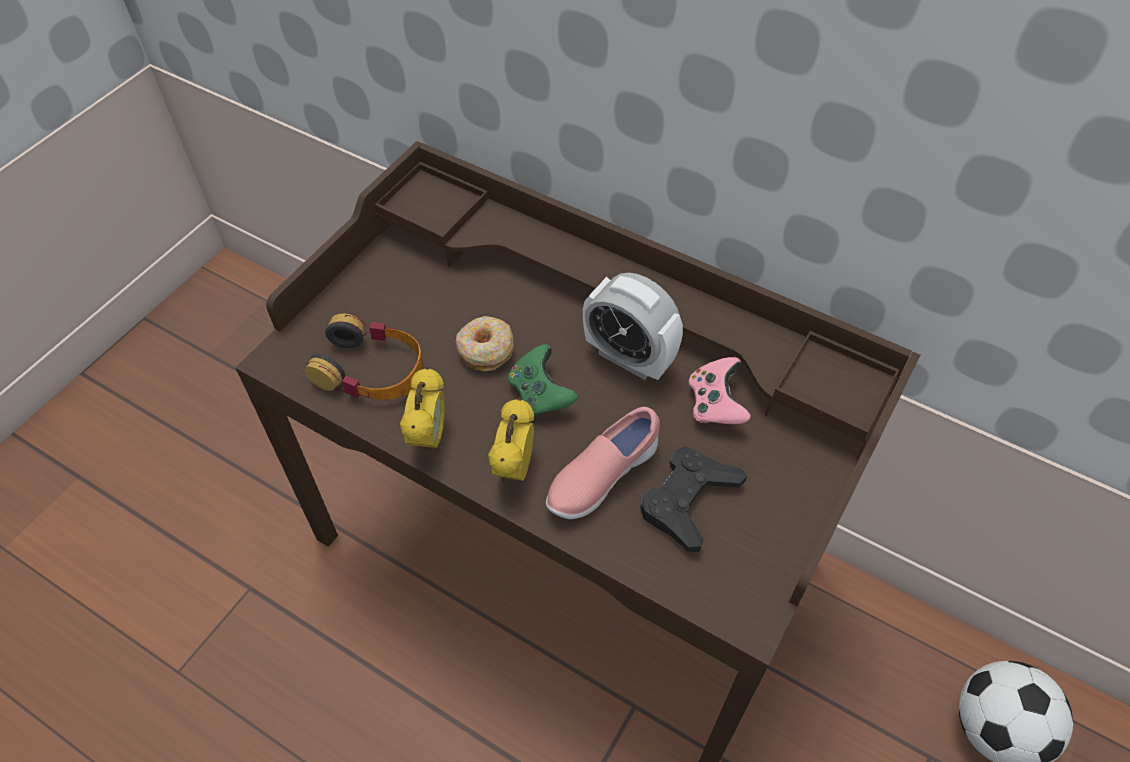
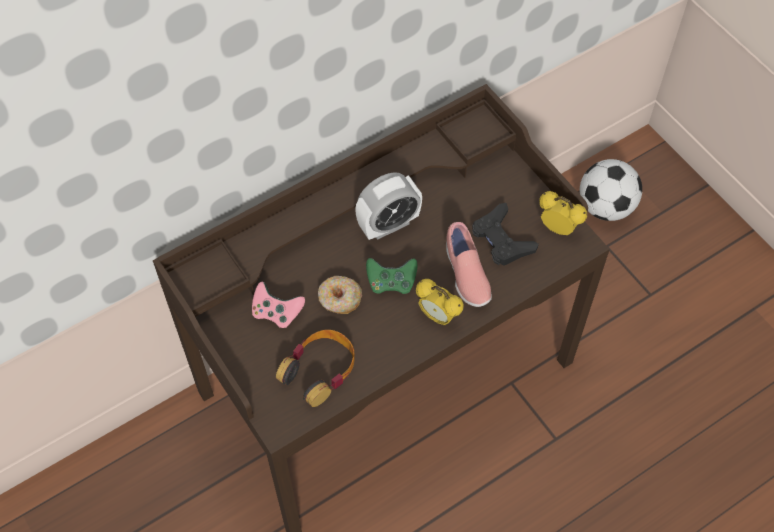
camera: 65 degrees left, 5 degrees up
(429, 437) = (392, 354): alarm clock -> alarm clock (558, 228)
(715, 404) = (445, 197): pink game controller -> pink game controller (276, 312)

